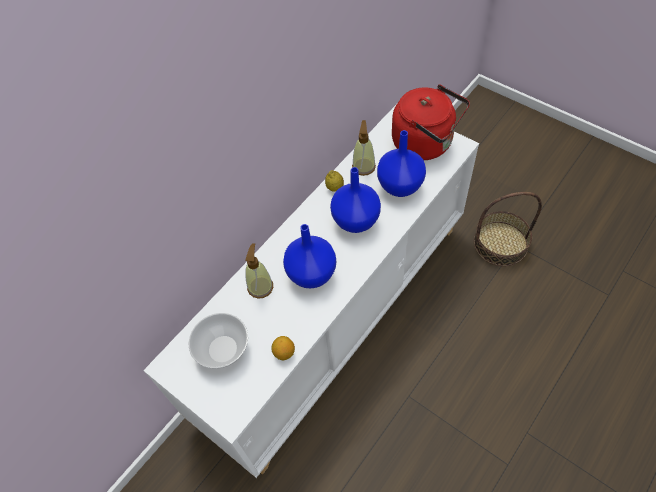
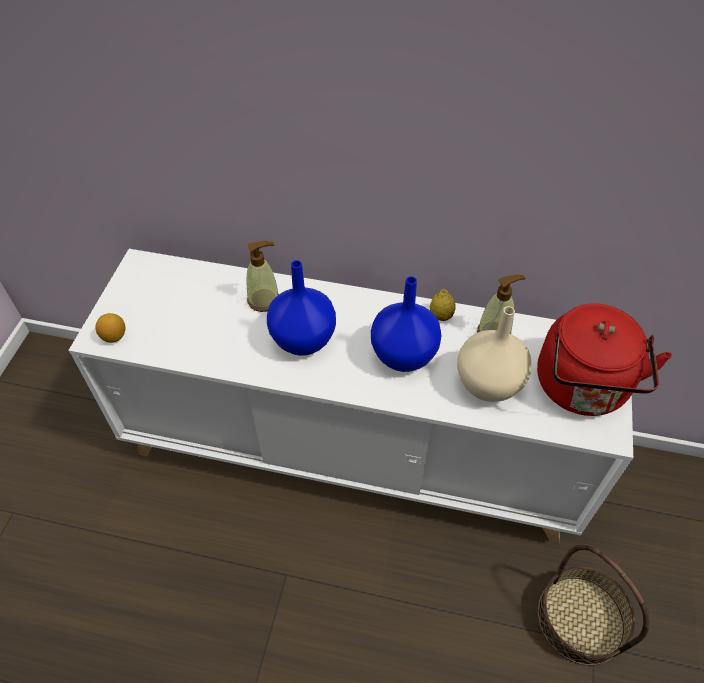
camera: 60 degrees right, 5 degrees down
(224, 350) = (173, 300): bowl -> none
(284, 352) = (189, 353): lemon -> lemon (114, 336)
(400, 185) = (489, 383): blue vase -> beige vase

